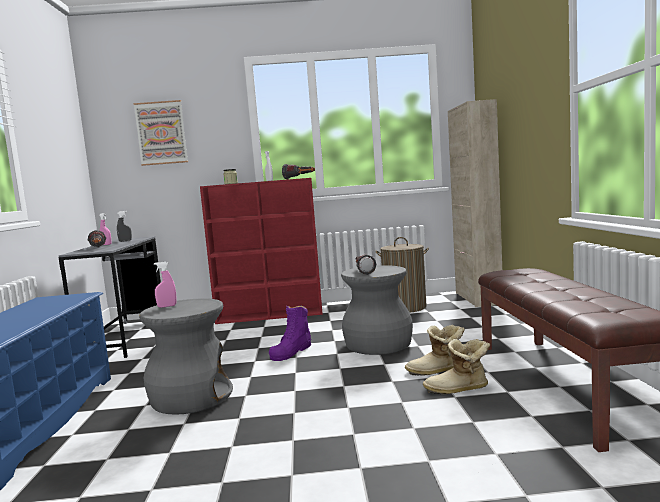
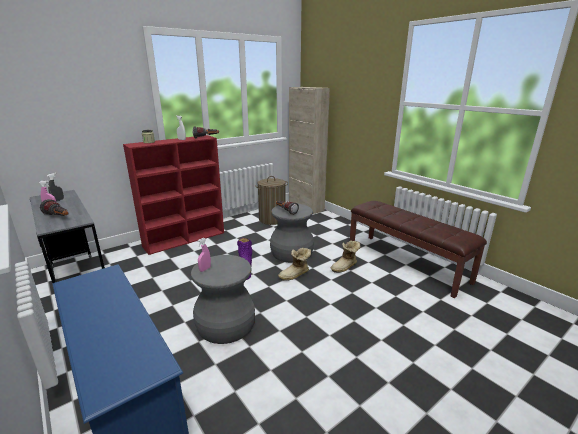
camera: 35 degrees left, 15 degrees up
(161, 133) = (65, 92): picture -> none
(458, 390) = (369, 277): boot -> boot (295, 275)

